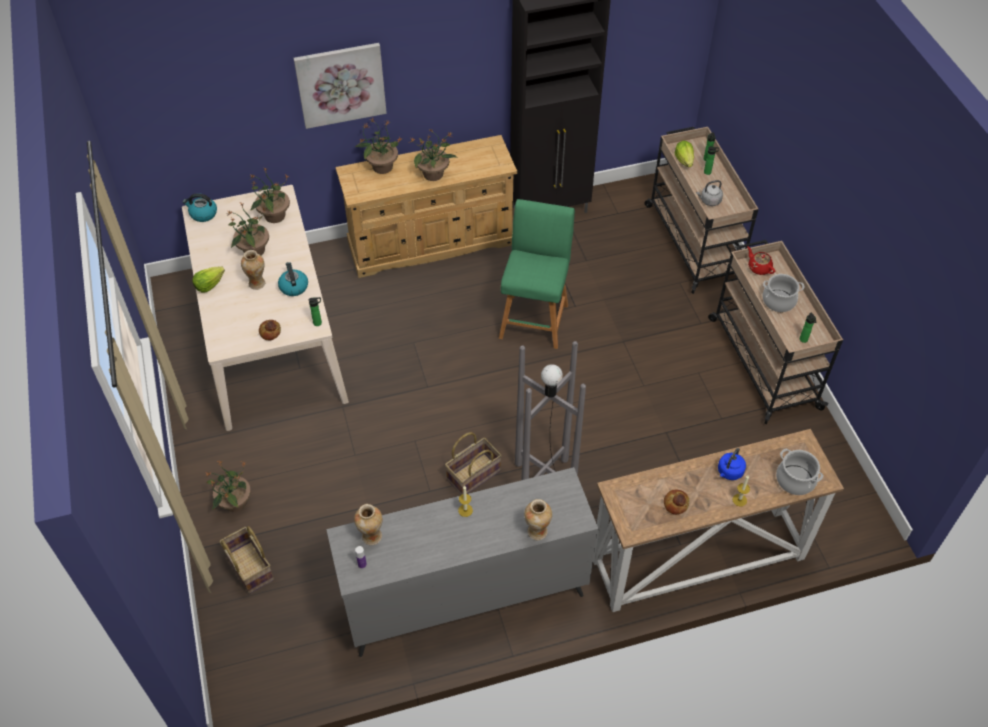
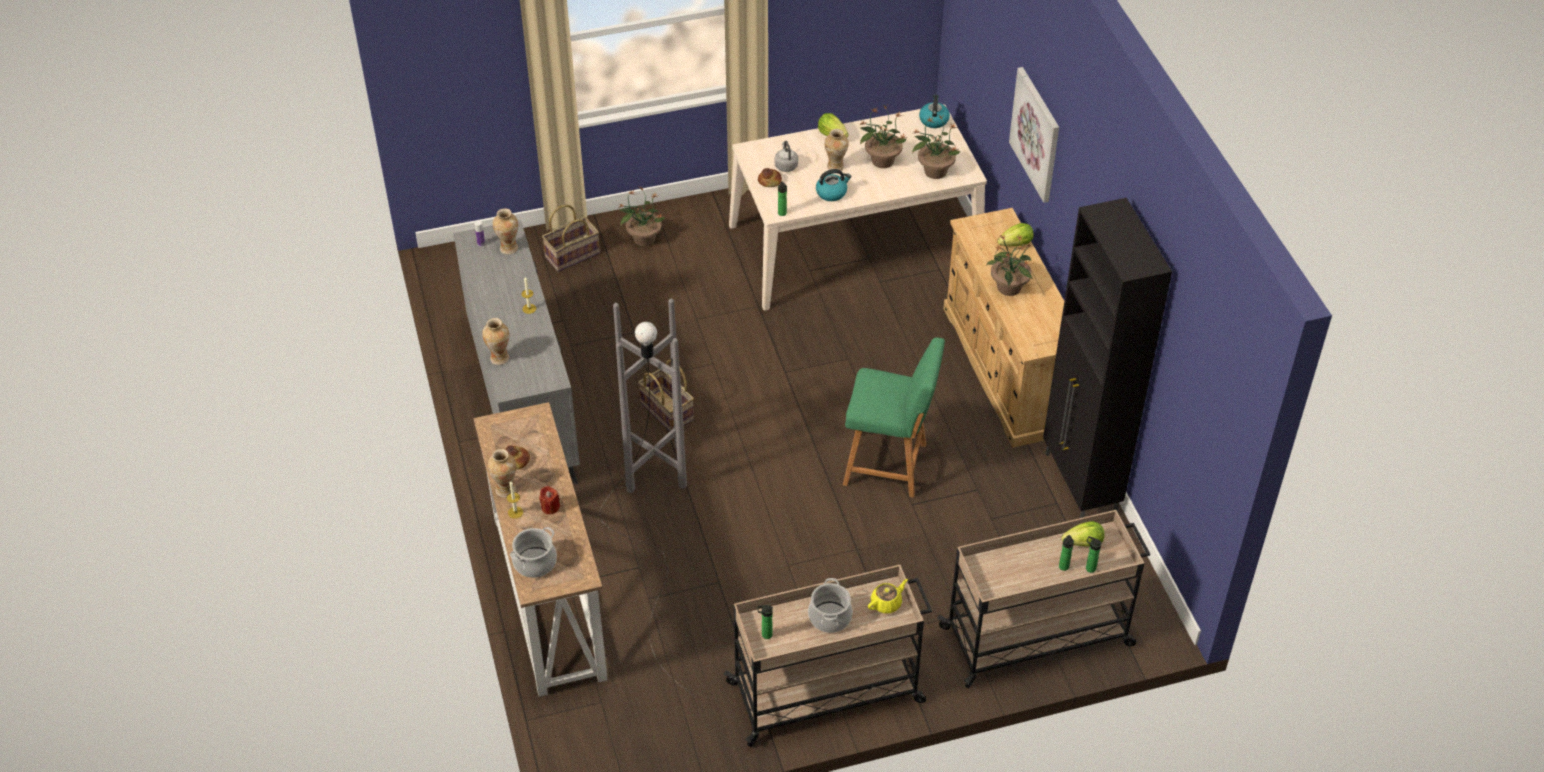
camera: 90 degrees right, 5 degrees down
(381, 167) = (1016, 244): potted plant -> lettuce
(709, 201) = (1006, 563): grey kettle -> grey kettle (786, 165)
(712, 510) = (505, 489): none -> vase
(729, 472) = (550, 507): blue kettle -> red candle
(759, 268) = (886, 603): red teapot -> yellow teapot

